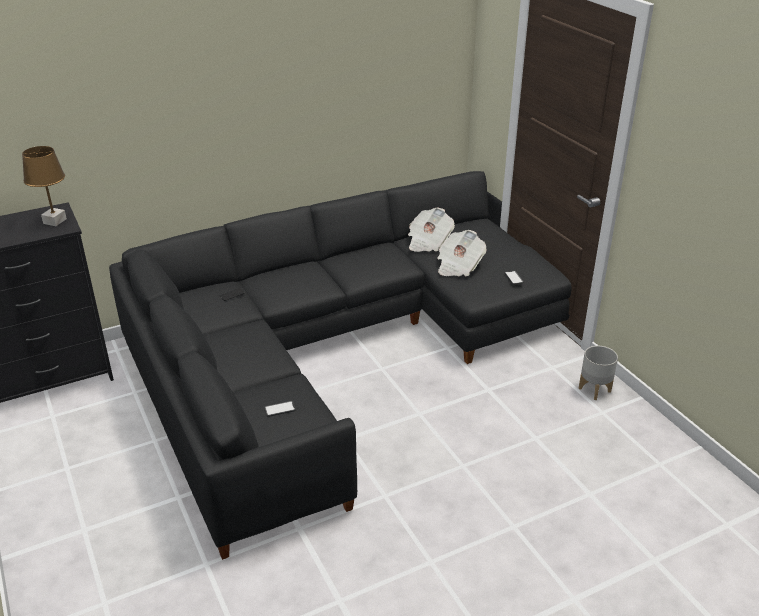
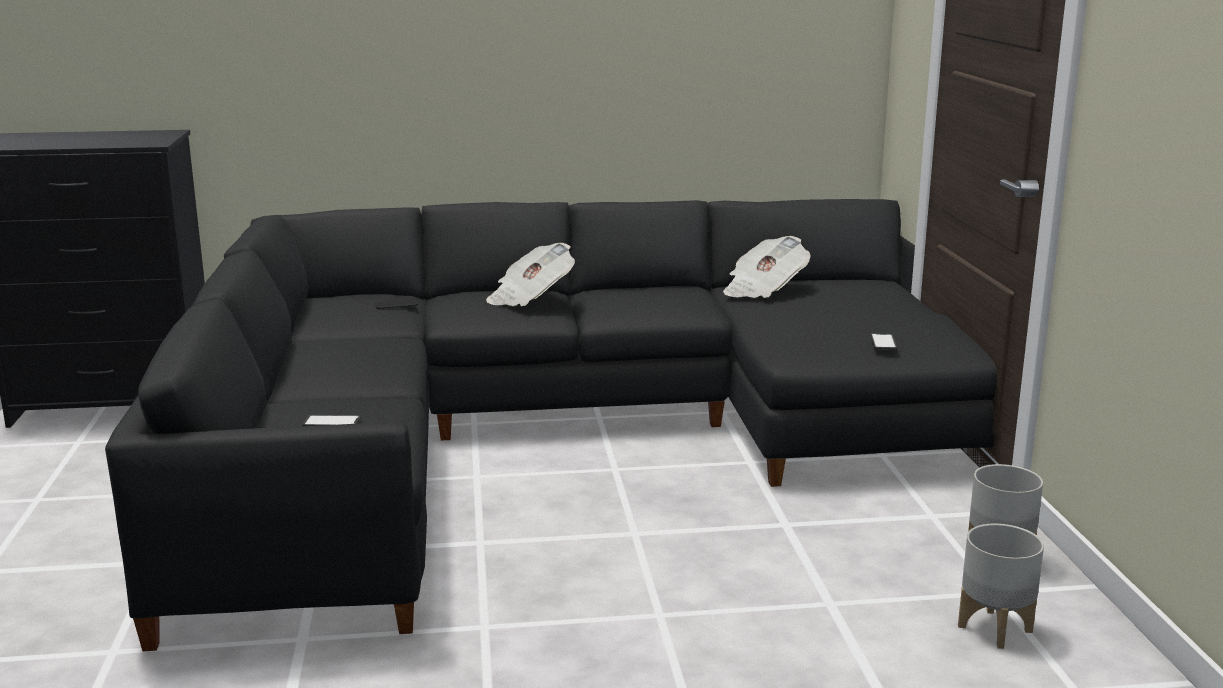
camera: 20 degrees right, 15 degrees down
(55, 221) = (147, 138): brown table lamp -> none
(458, 266) = (793, 319): newspaper -> newspaper (530, 298)
(613, 435) = (996, 629): none -> grey planter

